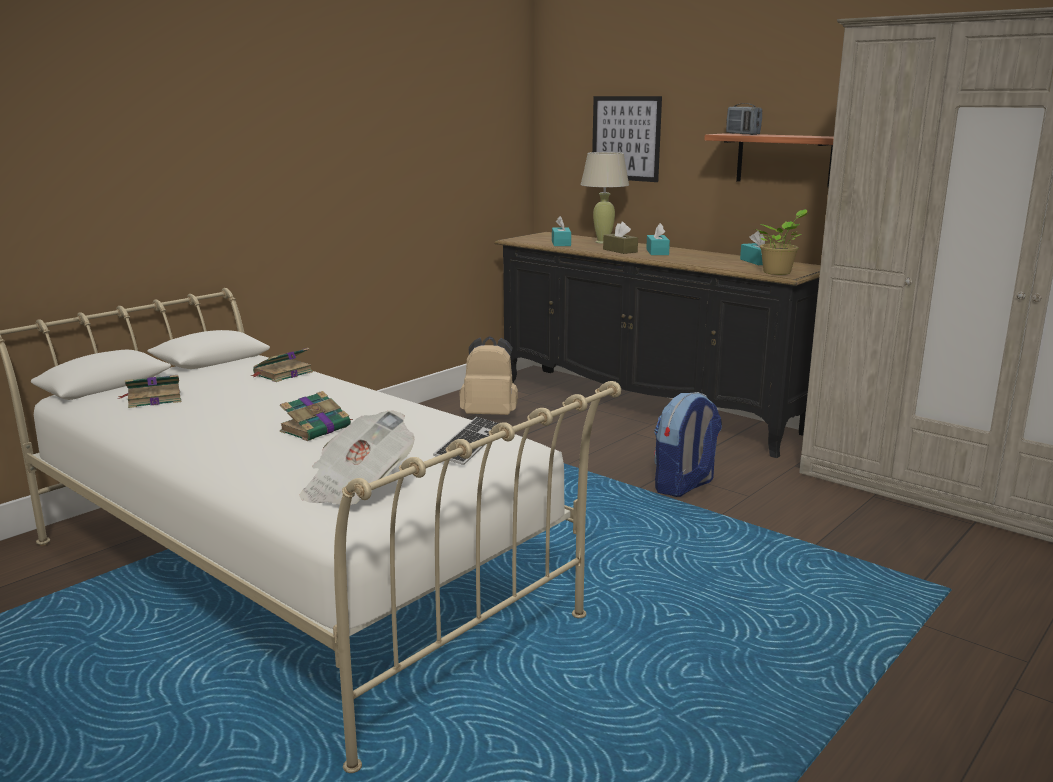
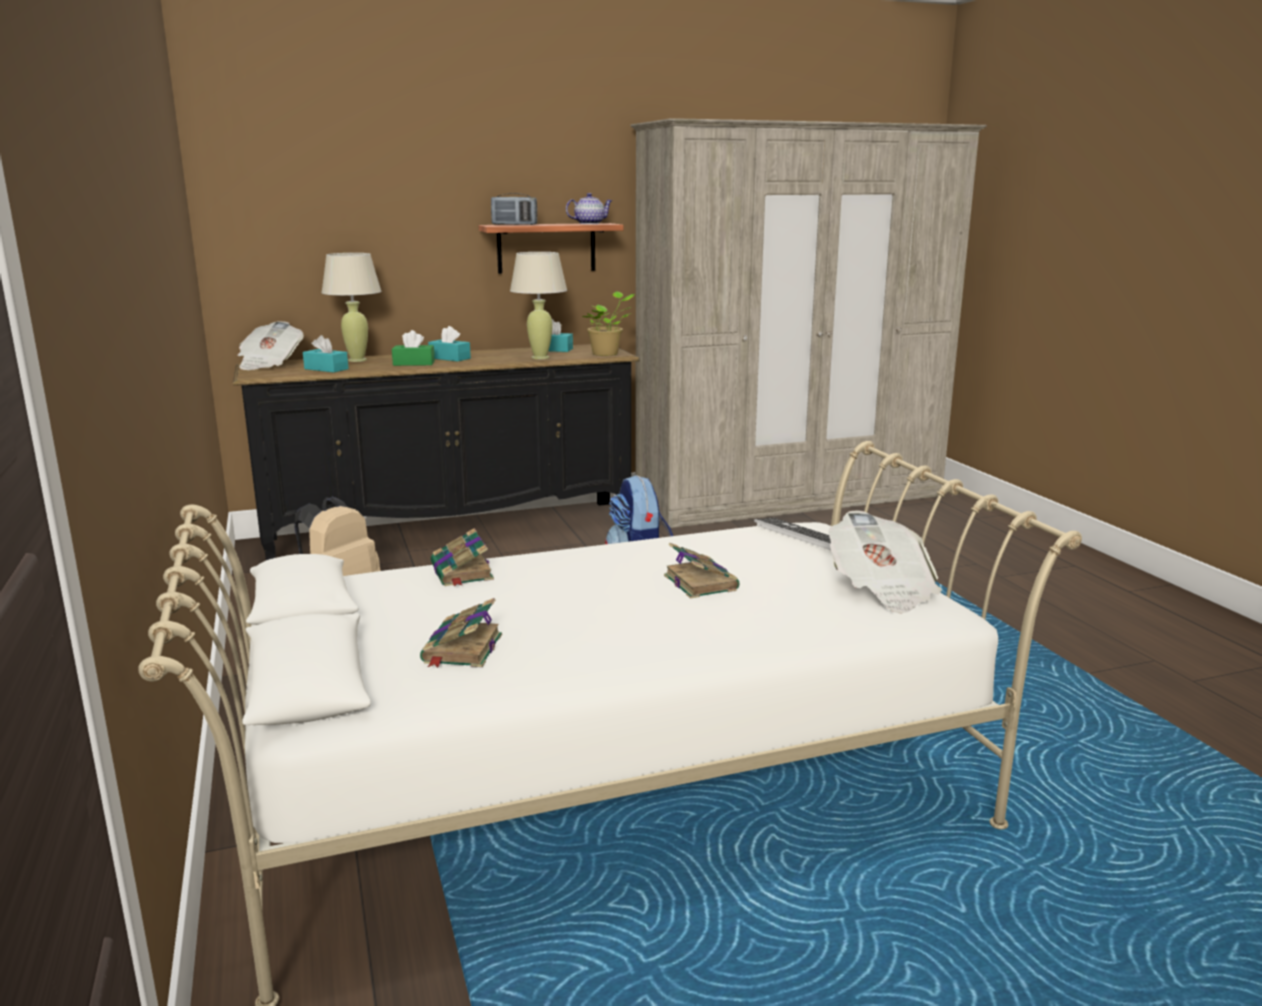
camera: 60 degrees left, 0 degrees up
(551, 235) = (269, 364): none -> newspaper
(620, 250) = (414, 363): brown tissue box -> green tissue box
(626, 138) = (349, 236): picture -> none
(715, 264) = (540, 357): none -> beige table lamp
(815, 136) = (589, 223): none -> teapot

